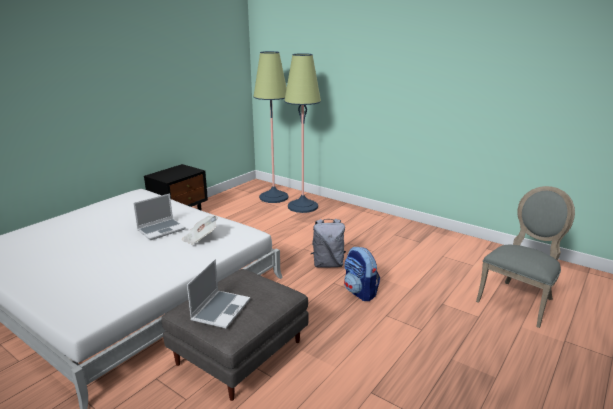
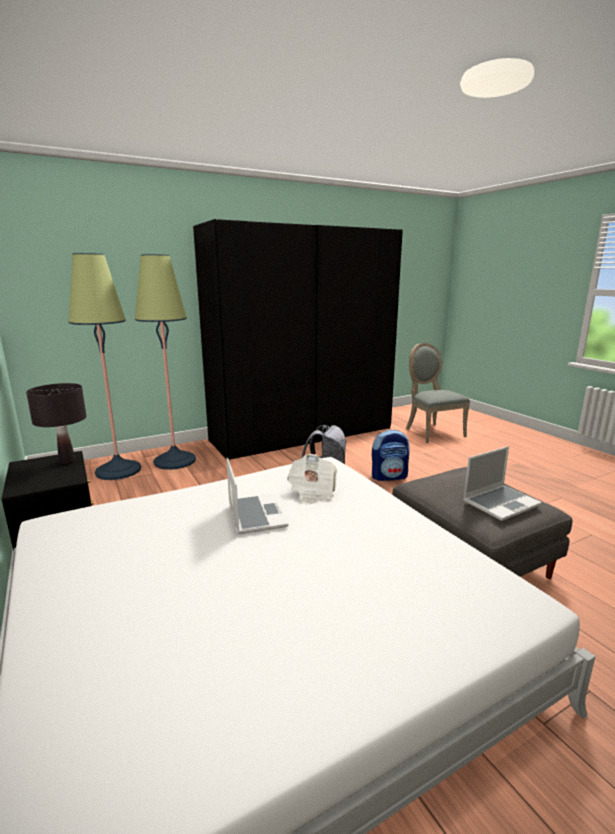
camera: 65 degrees left, 5 degrees down
(188, 172) = (67, 462): none -> black table lamp
(220, 309) = (500, 503): laptop -> laptop turned 105 degrees clockwise
(409, 234) = (302, 434): none -> black wardrobe

